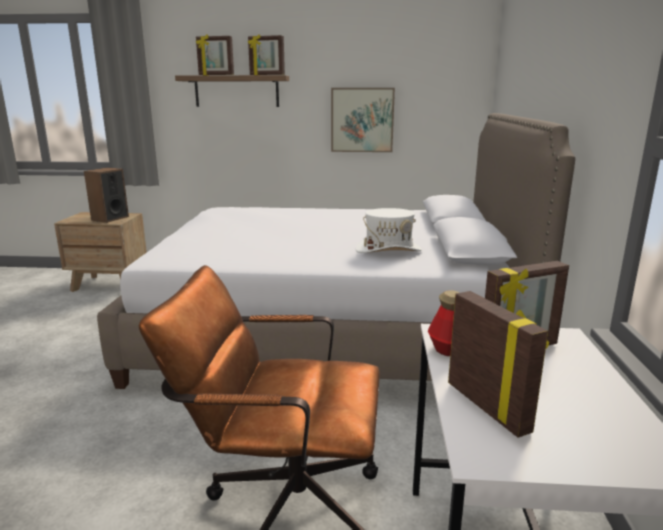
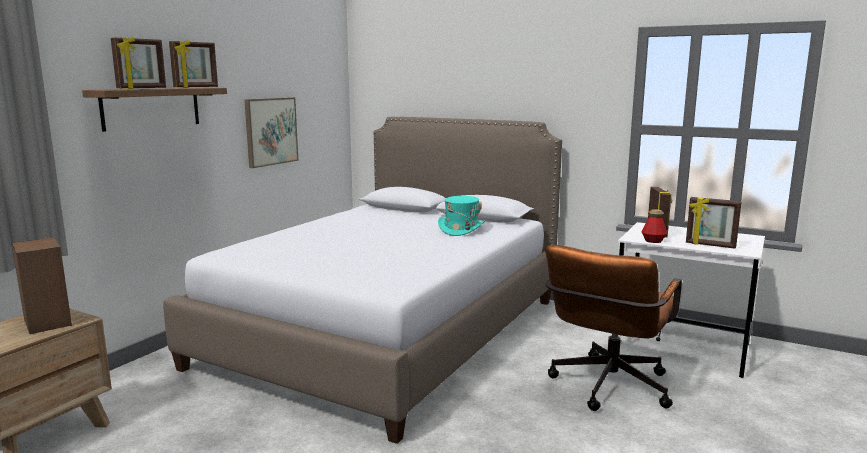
camera: 65 degrees left, 5 degrees down
(388, 250) = (461, 229): white hat -> turquoise hat
(488, 406) = (710, 245): picture frame -> picture frame turned 150 degrees counterclockwise

